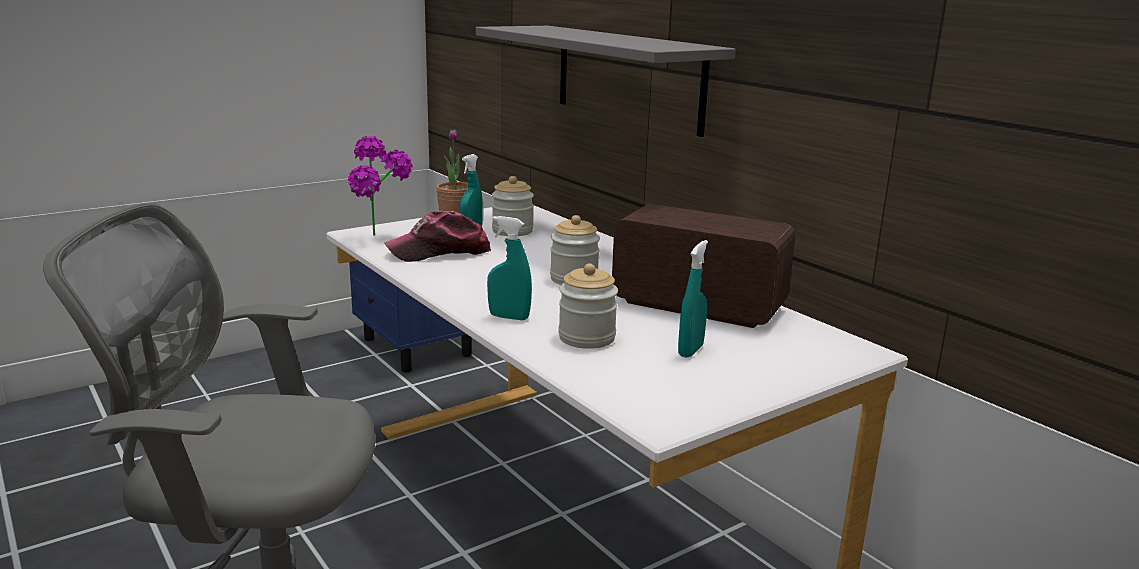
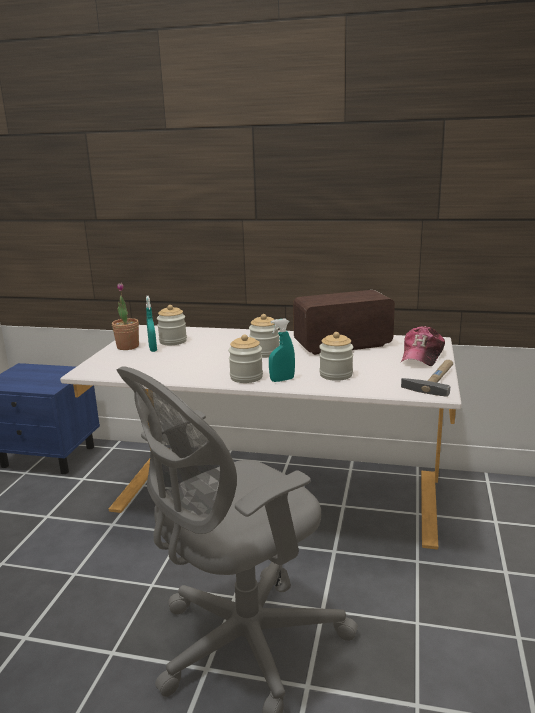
camera: 40 degrees left, 0 degrees up
(382, 238) = (108, 368): potted plant -> none
(440, 252) = (163, 364): cap -> cap (422, 355)
(480, 298) = (246, 377): none -> jar
(628, 77) = (225, 228): grey shelf -> none
(690, 350) = (384, 363): turquoise spray bottle -> none
(707, 402) = (435, 379): none -> hammer

